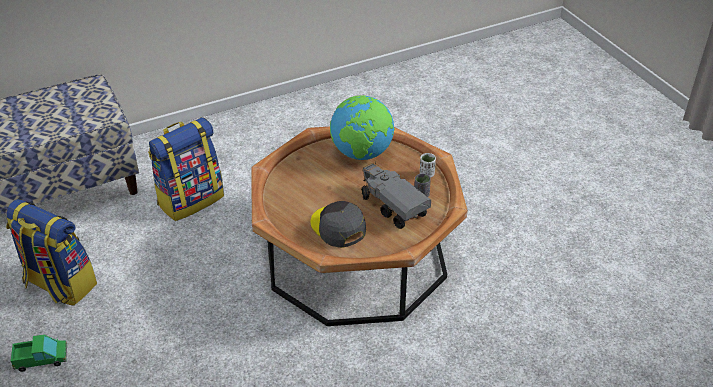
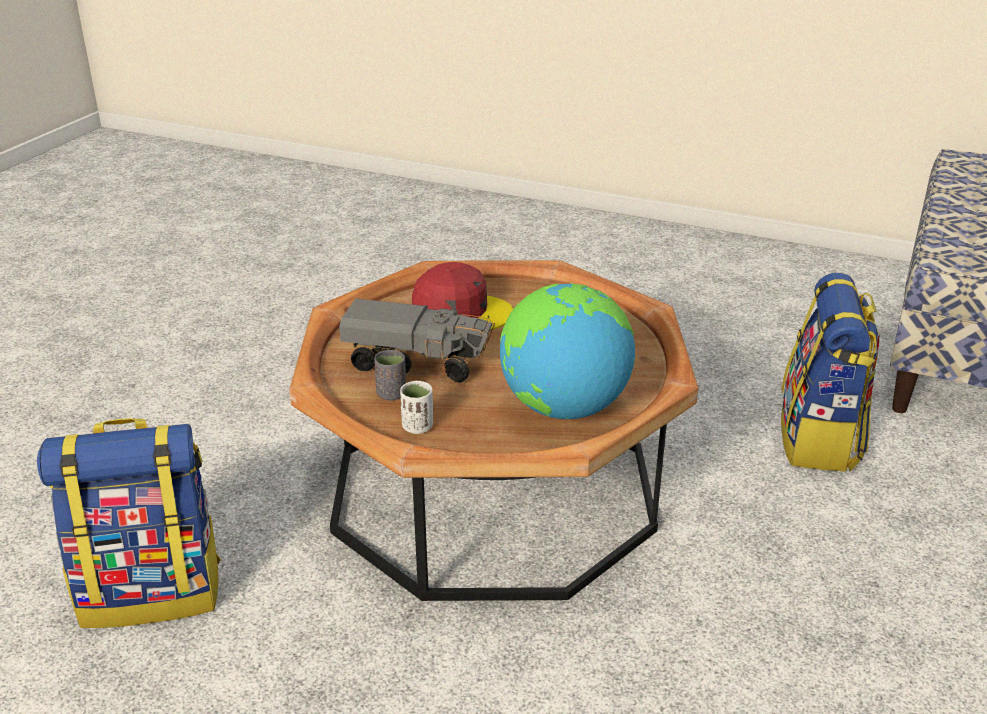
camera: 140 degrees right, 10 degrees down
(41, 359) = (666, 266): toy truck -> none
(59, 285) = (766, 305): backpack -> backpack (152, 592)
(338, 227) = (461, 311): grey cap -> red cap

